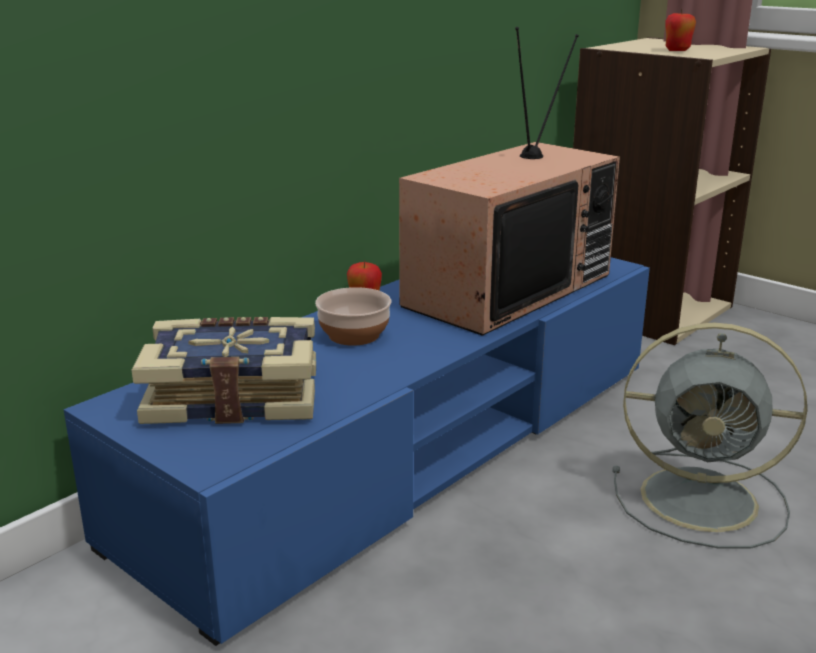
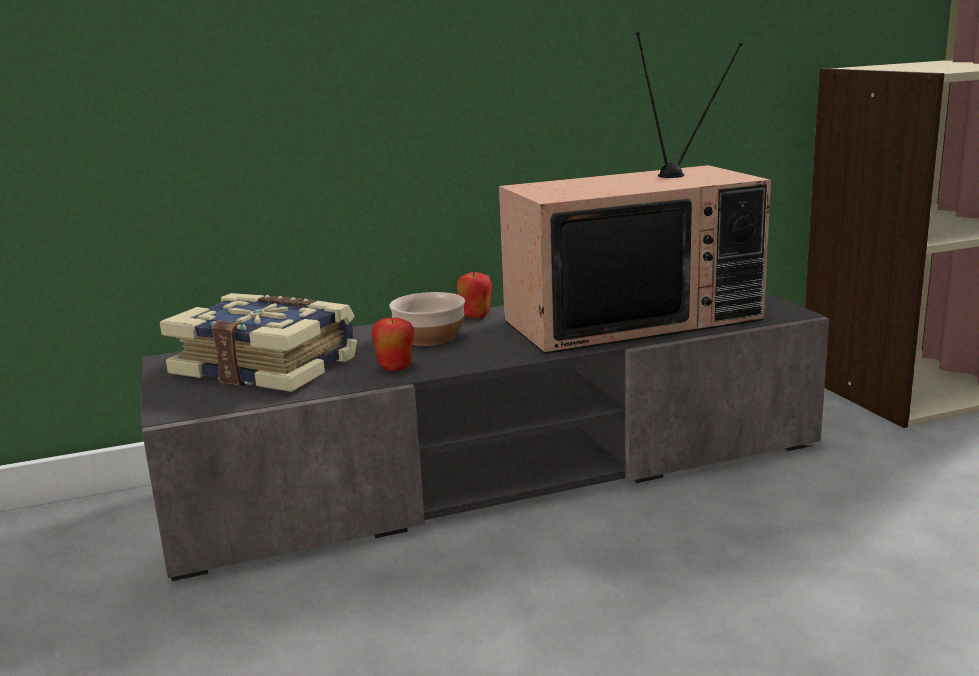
camera: 30 degrees right, 5 degrees down
(408, 448) = (495, 469): blue tv stand -> grey tv stand
(677, 51) = (930, 67): apple -> apple (395, 368)
(704, 500) = (754, 585): grey fan -> none

